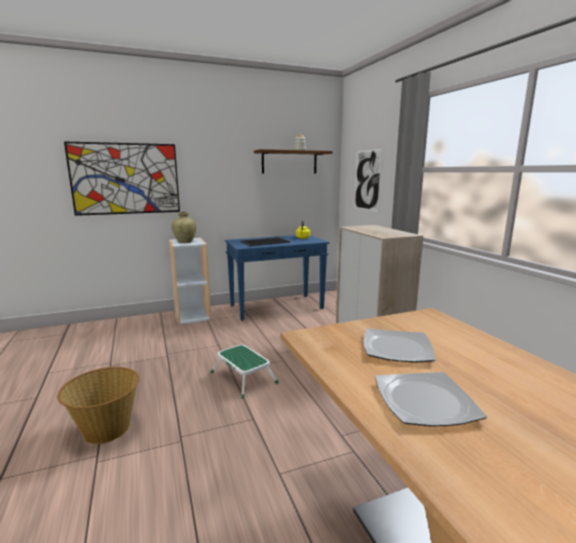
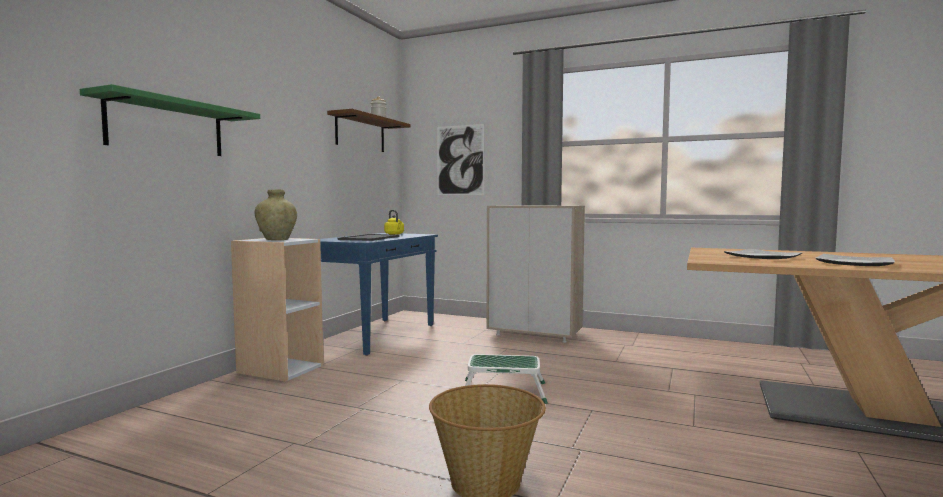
camera: 45 degrees left, 10 degrees down
(126, 179) = (167, 127): picture -> green shelf

